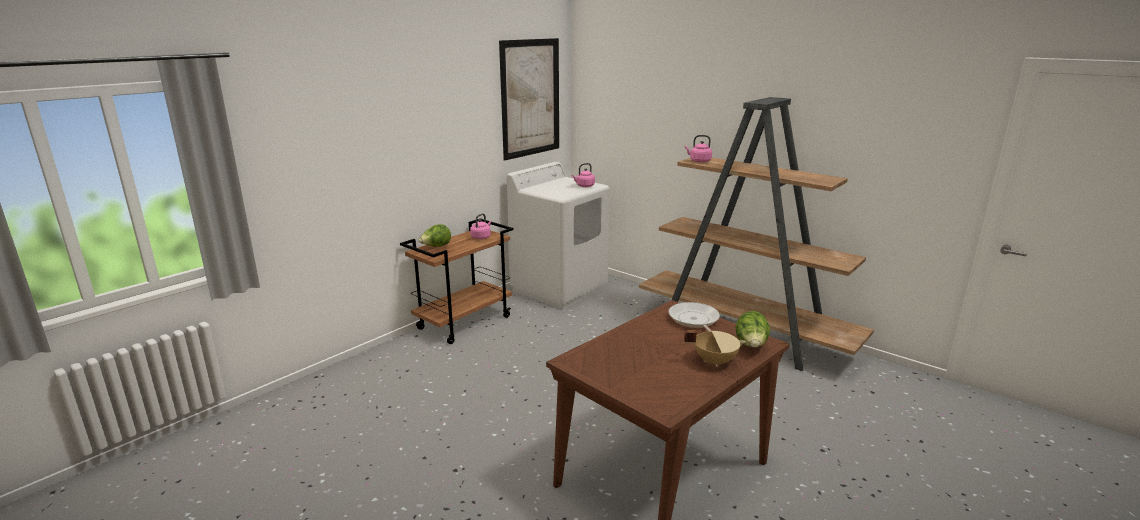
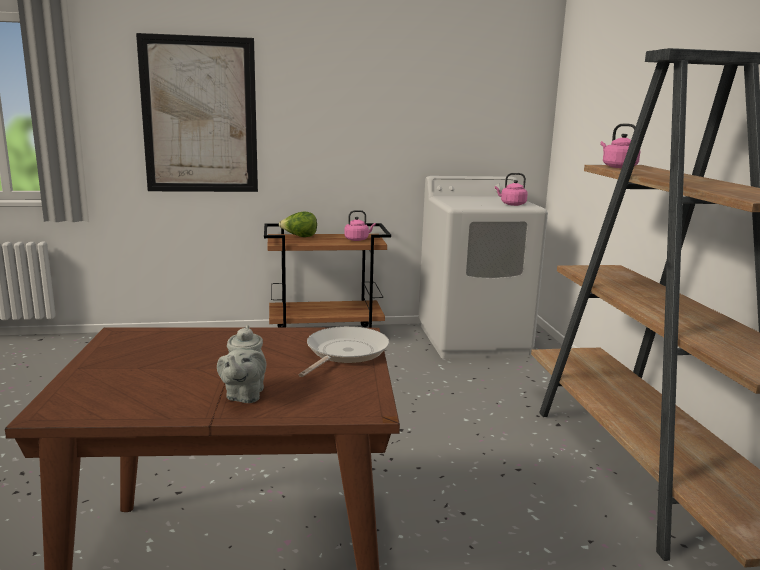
camera: 40 degrees right, 5 degrees down
(530, 98) = (481, 88): picture -> picture (200, 116)
(714, 361) = (244, 395): beige cooking pot -> grey teapot
(751, 346) = (335, 402): lettuce -> none

